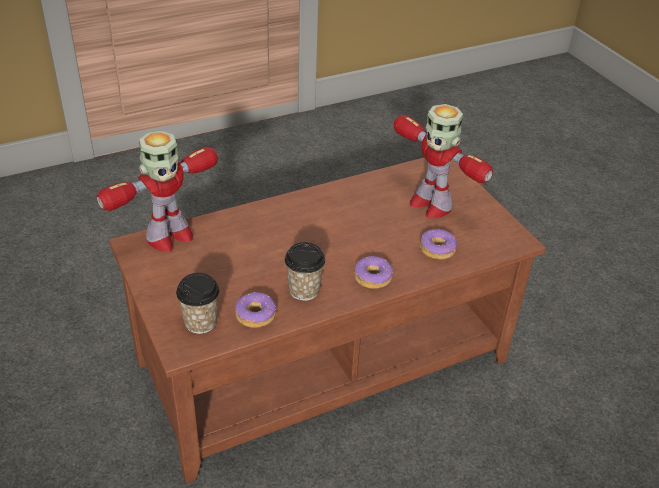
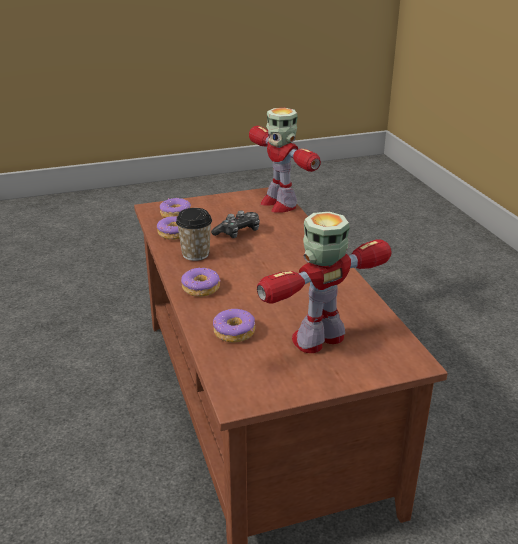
camera: 100 degrees right, 10 degrees down
(200, 322) = (175, 214): cup -> donut
(247, 263) = (238, 232): none -> game controller

